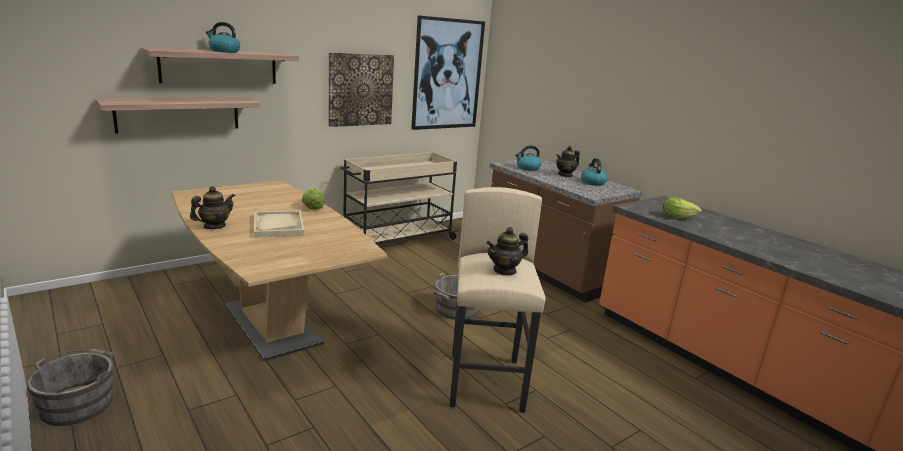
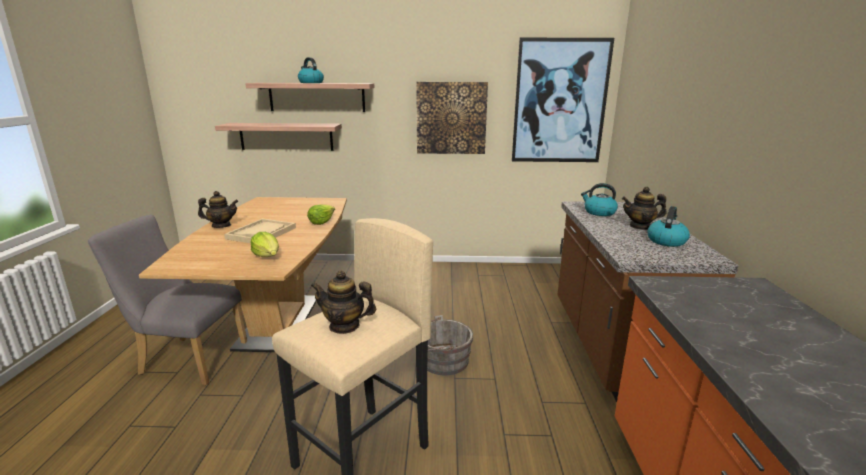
camera: 40 degrees right, 0 degrees up
(80, 402) = (106, 340): grey bucket -> none
(227, 381) = (187, 359): none -> grey chair
(396, 240) = (479, 273): beige cart -> none
(677, 217) = (720, 318): lettuce -> lettuce (268, 256)

